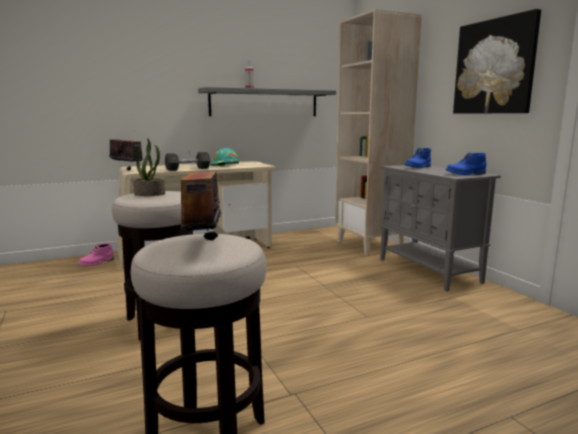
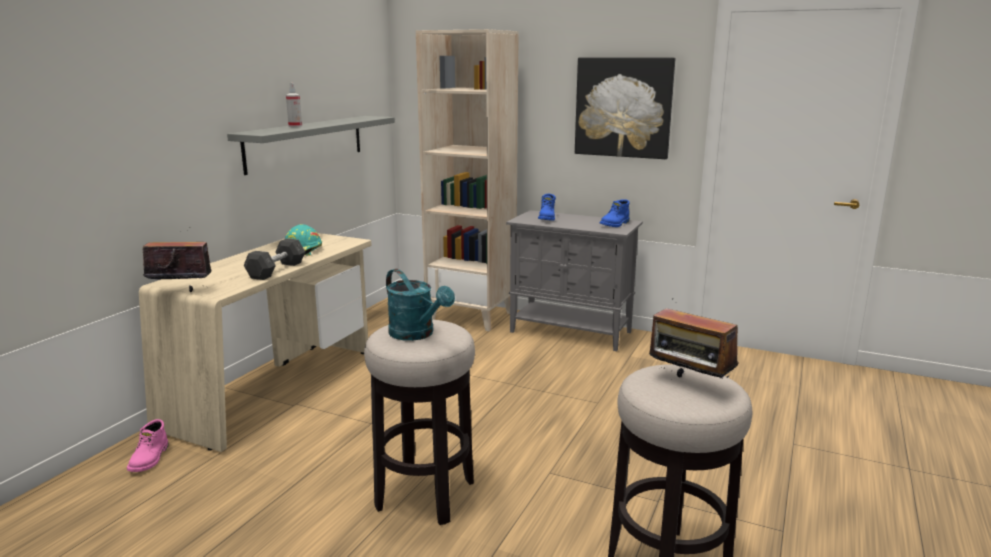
camera: 40 degrees left, 5 degrees up
(150, 194) = (417, 334): potted plant -> turquoise watering can

